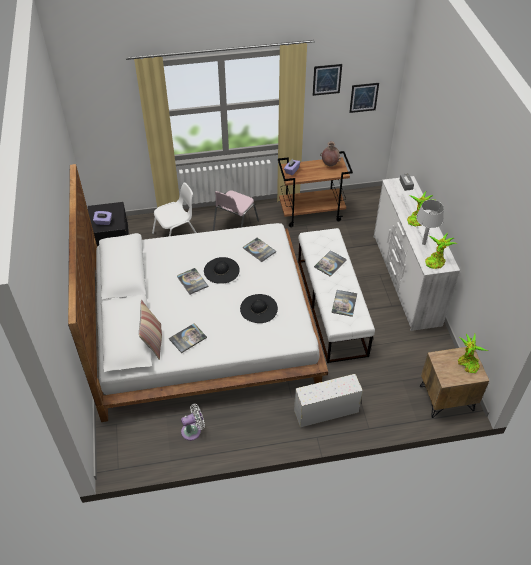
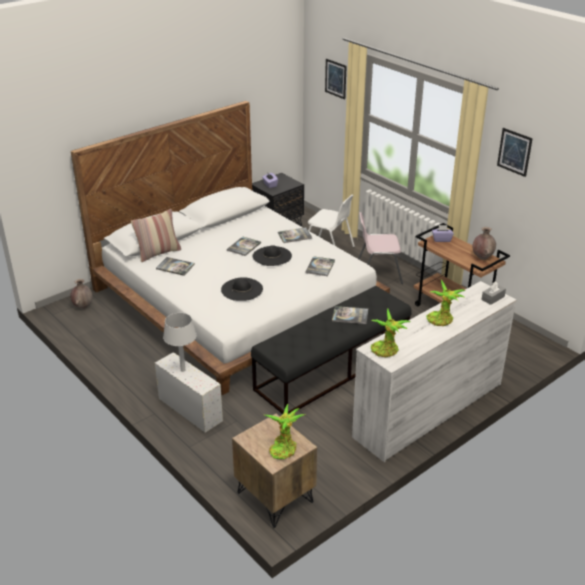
camera: 60 degrees right, 15 degrees down
(124, 439) = (83, 306): none -> brown vase
(193, 431) = (113, 337): white fan -> none
(331, 306) = (333, 368): white bench -> black bench
(344, 303) = (302, 341): book -> book (294, 236)
(363, 97) = (552, 198): picture -> picture (335, 78)
(423, 243) = (407, 335): grey table lamp -> grey table lamp (183, 370)

